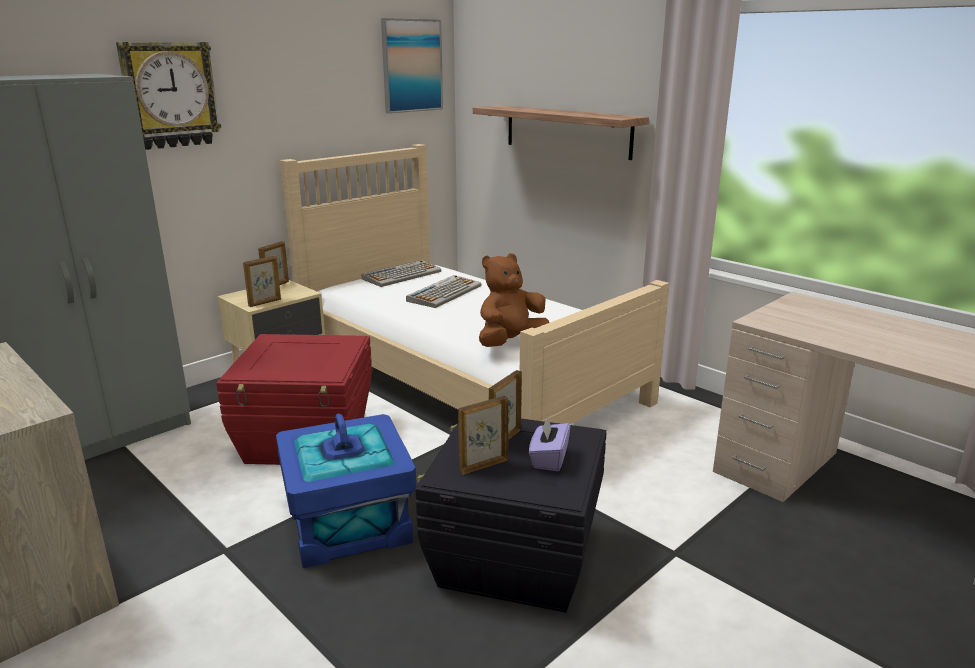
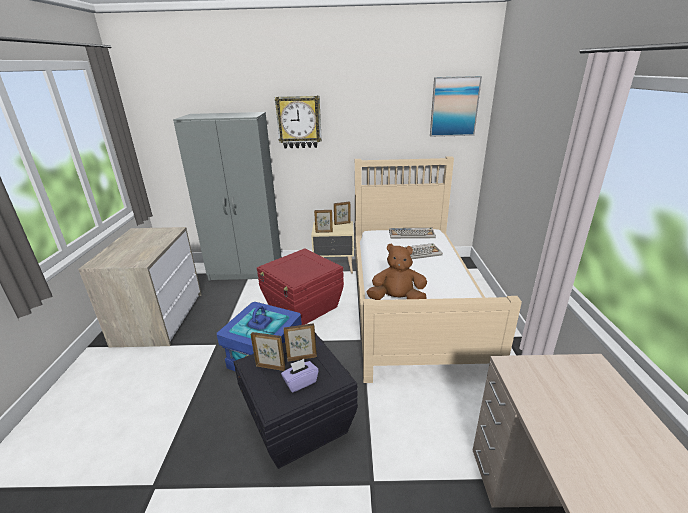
camera: 45 degrees right, 5 degrees up
(567, 131) = (527, 165): shelf -> none

